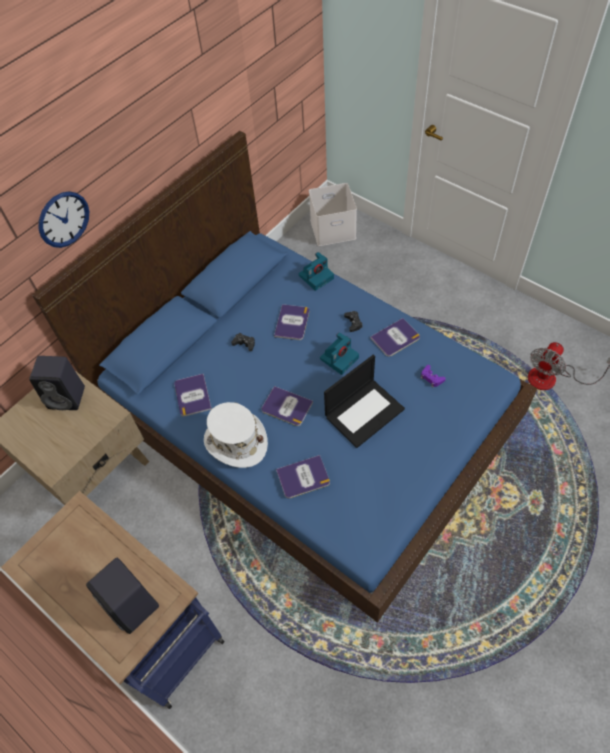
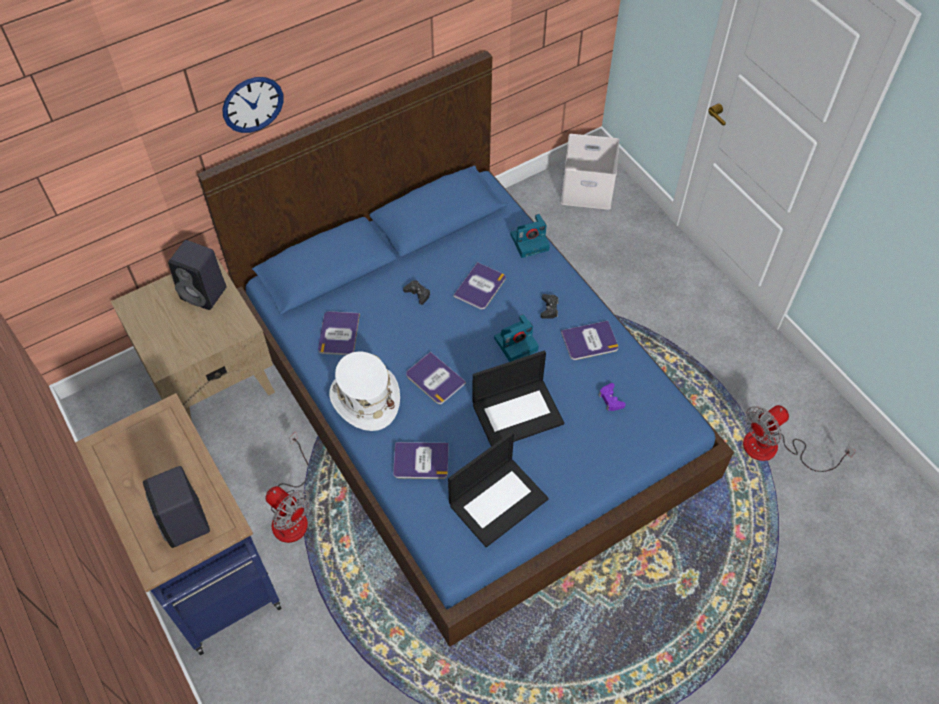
camera: 15 degrees right, 0 degrees up
(201, 556) = (292, 512): none -> fan
(379, 488) = (498, 500): none -> laptop

